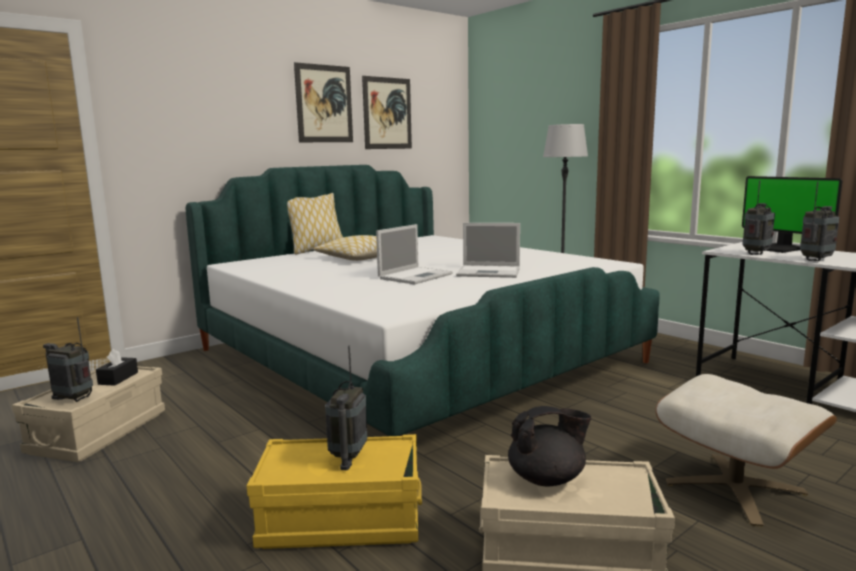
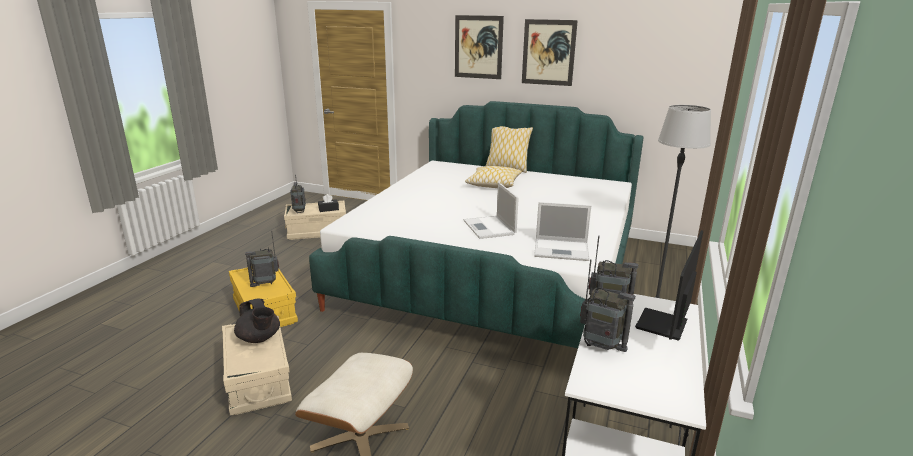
camera: 60 degrees right, 10 degrees up
(387, 113) = (614, 62): picture -> picture (478, 47)
(416, 276) = (452, 211): laptop -> laptop (562, 250)

